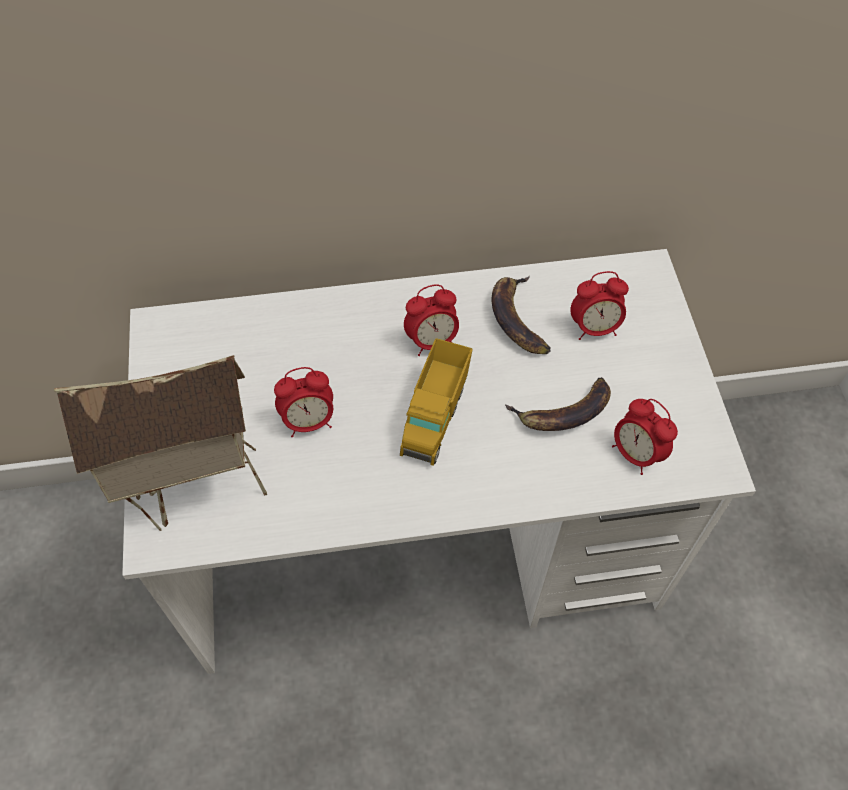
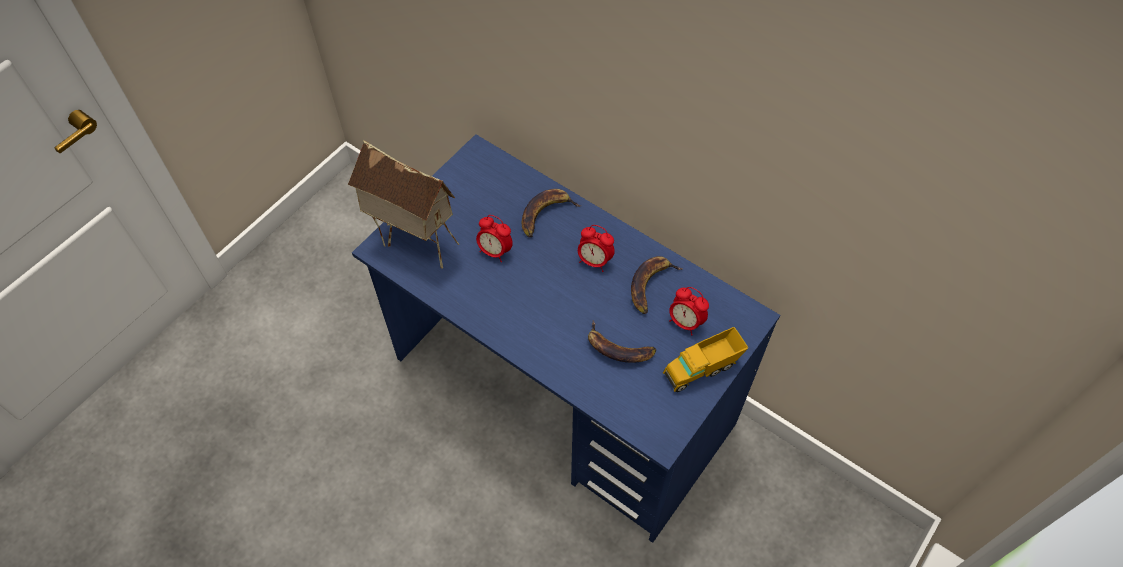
camera: 45 degrees right, 0 degrees up
(320, 334) = (545, 214): none -> banana
(424, 544) = (563, 392): white desk -> blue desk
(435, 416) = (554, 297): toy truck -> toy truck (702, 369)
(636, 453) = (629, 398): alarm clock -> none

